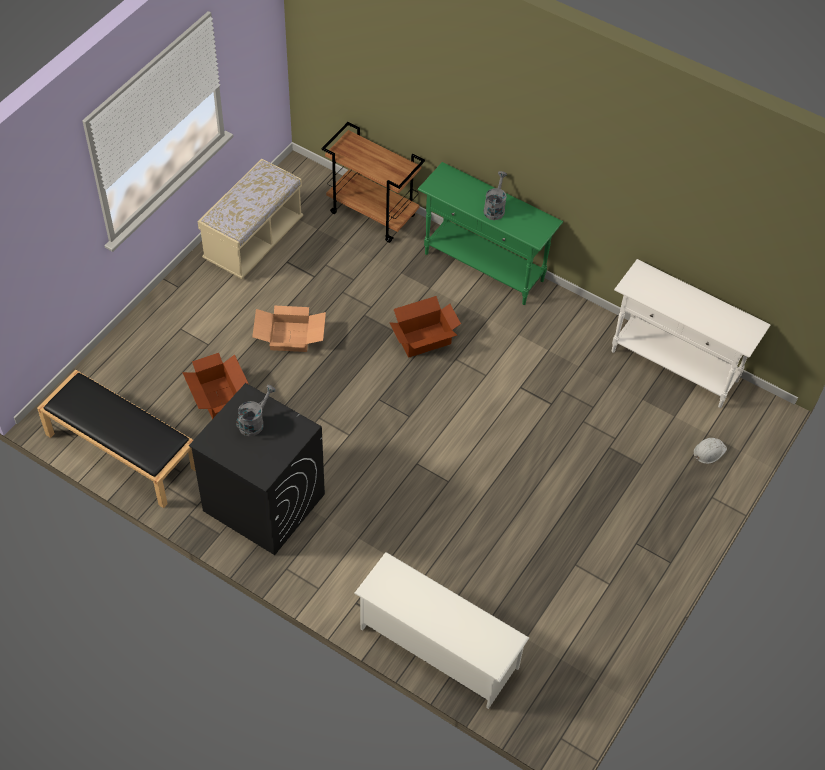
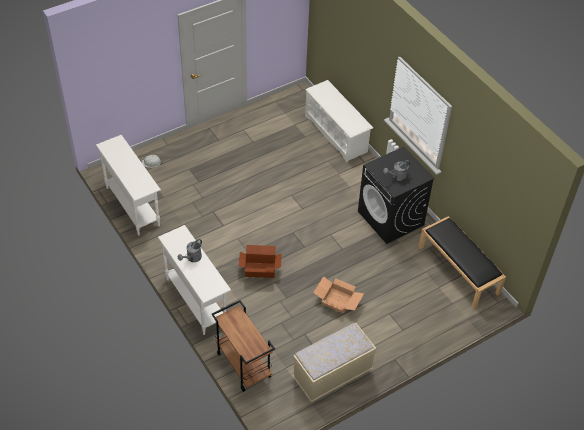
camera: 155 degrees left, 5 degrees down
(219, 399) = (394, 278): cardboard box -> none
(484, 267) = (196, 300): green console table -> white console table

